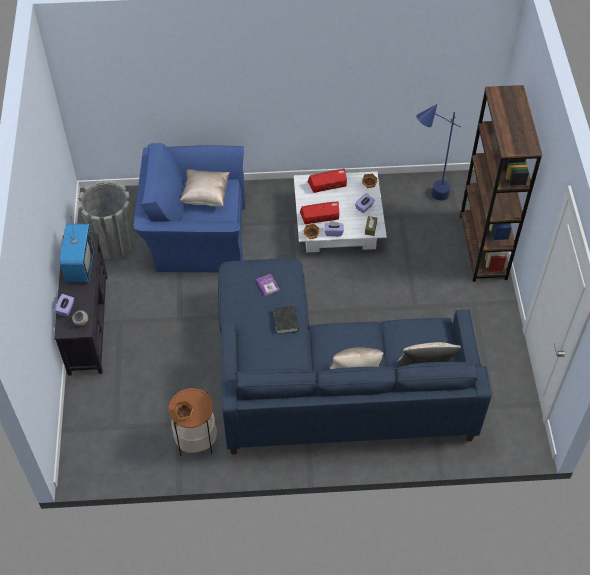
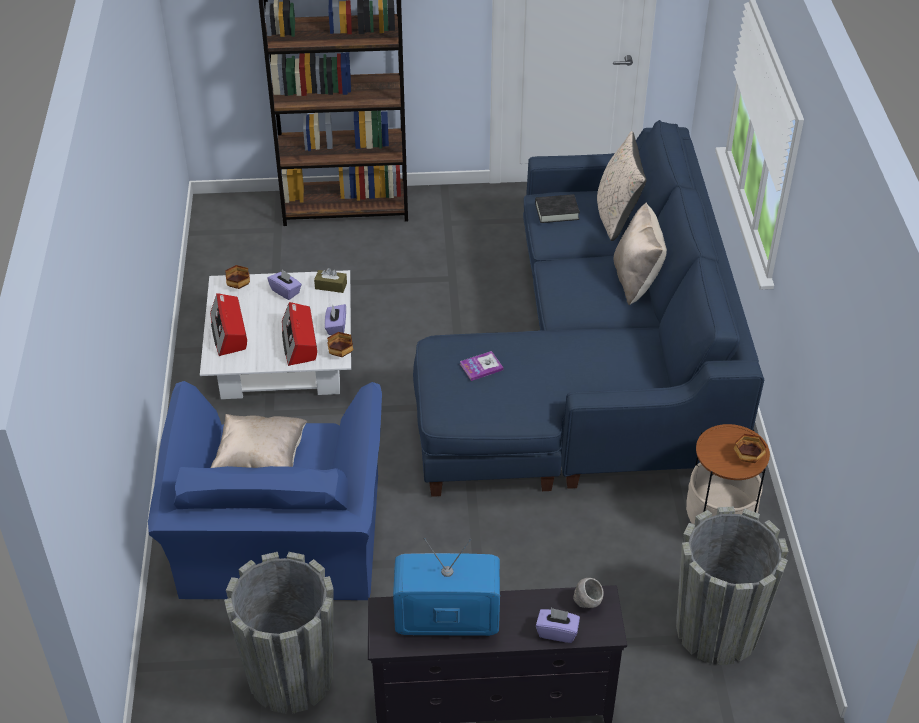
camera: 90 degrees left, 10 degrees down
(120, 431) = (717, 630): none -> grey planter
(286, 321) = (552, 346): black book -> black book (557, 211)
(427, 198) = (242, 256): blue floor lamp -> none

